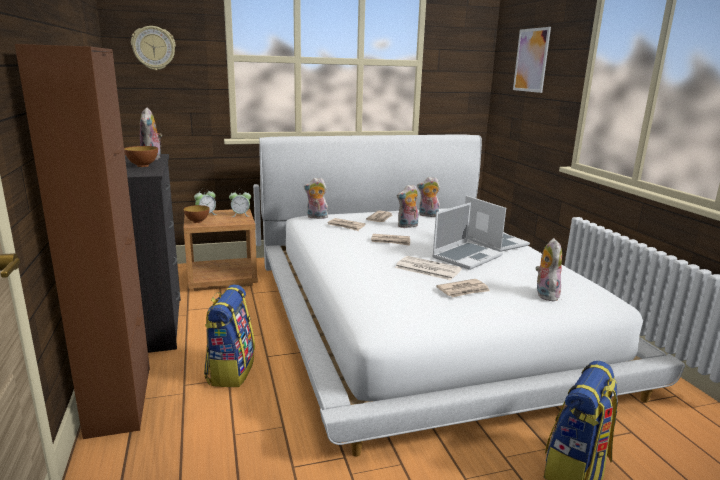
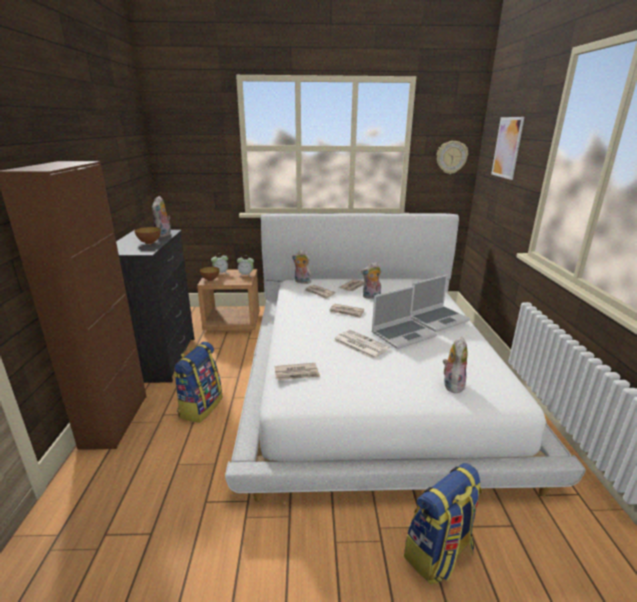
camera: 15 degrees right, 5 degrees up
(154, 48) = (185, 142): wall clock -> wall clock (451, 157)
(428, 215) = (396, 286): plush toy -> none
(463, 290) = (378, 371): newspaper -> newspaper (297, 373)
(493, 241) = (438, 319): laptop -> laptop turned 75 degrees clockwise

